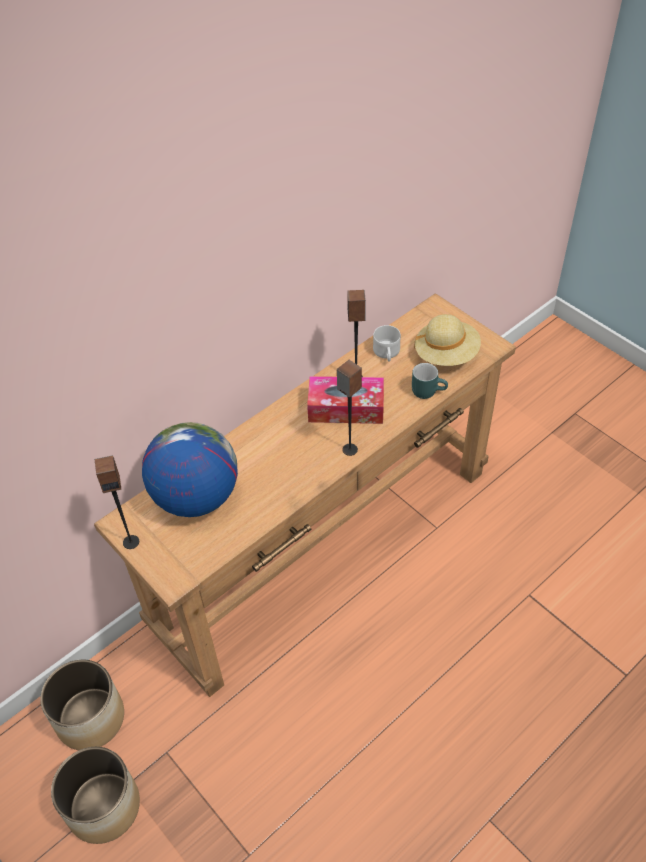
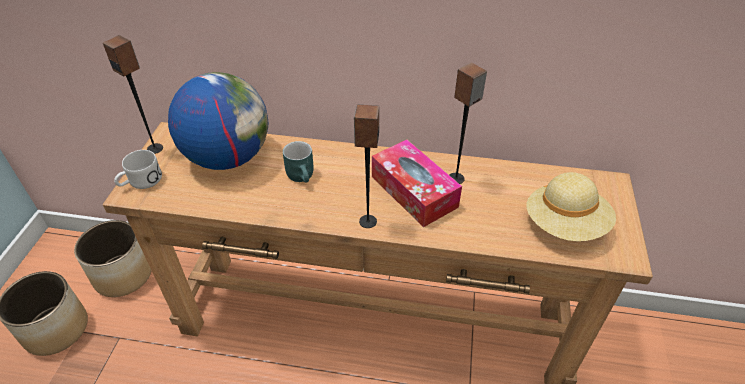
camera: 50 degrees right, 5 degrees down
(387, 354) = (510, 182): white mug -> white mug (140, 182)
(428, 390) = (502, 237): turquoise mug -> turquoise mug (303, 176)

